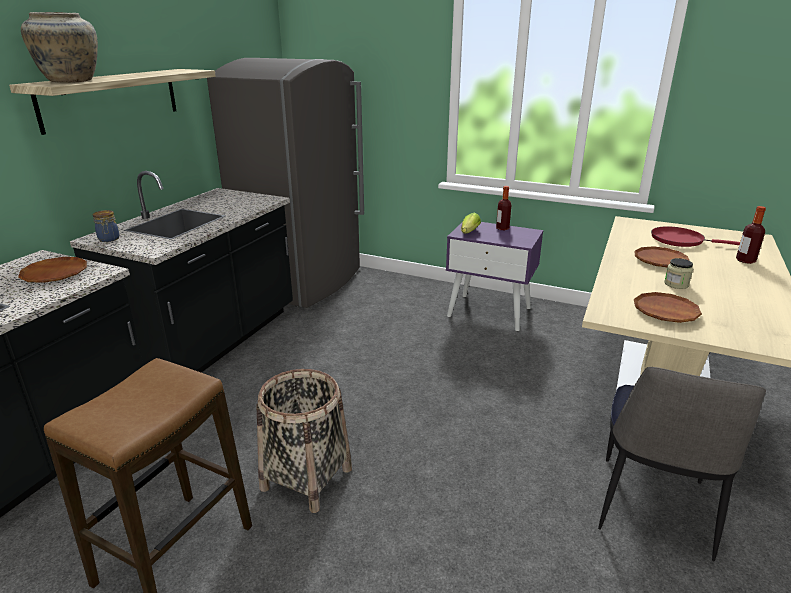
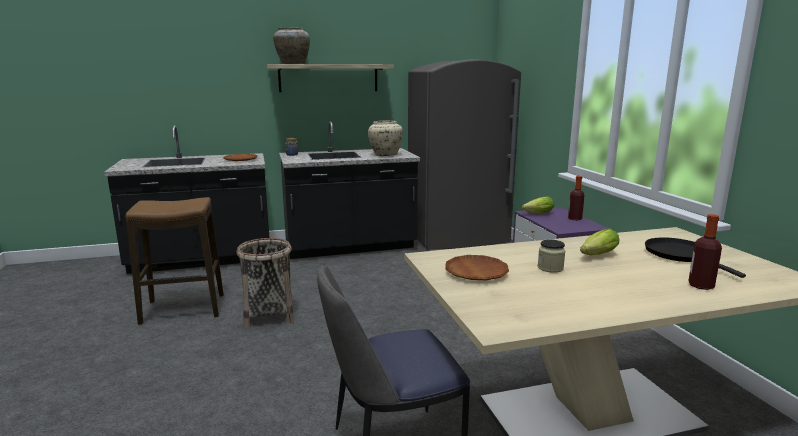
camera: 50 degrees right, 10 degrees down
(240, 204) = (385, 155): none -> beige vase
(660, 261) = (596, 256): brown plate -> lettuce
(680, 240) = (681, 255): red frying pan -> black frying pan

